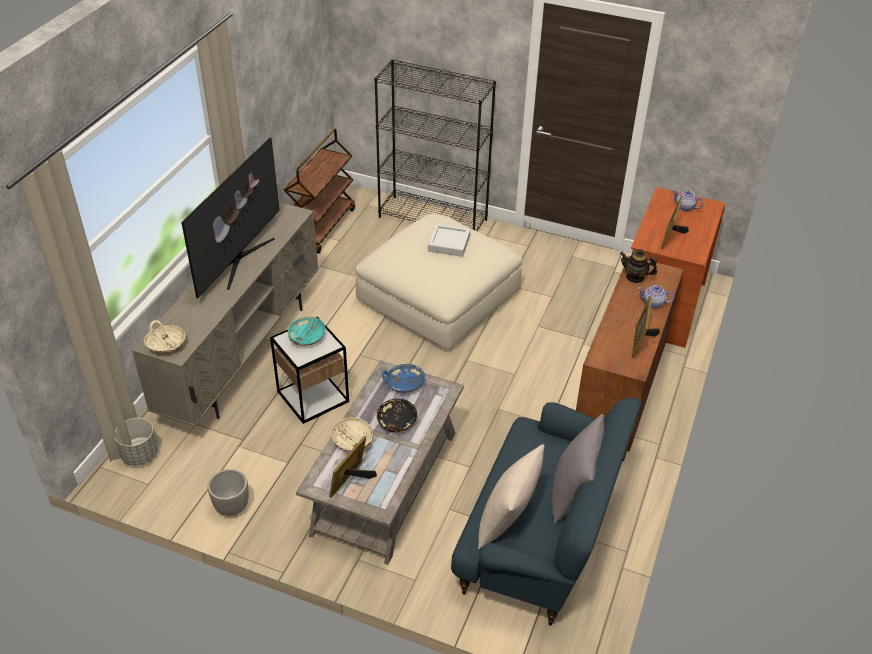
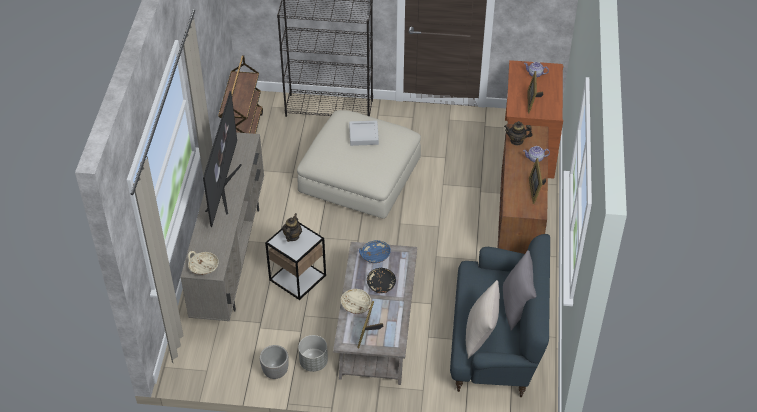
camera: 15 degrees left, 5 degrees up
(140, 454) = (189, 351): grey planter -> grey planter (313, 362)
(306, 337) = (292, 236): turquoise bowl -> teapot

